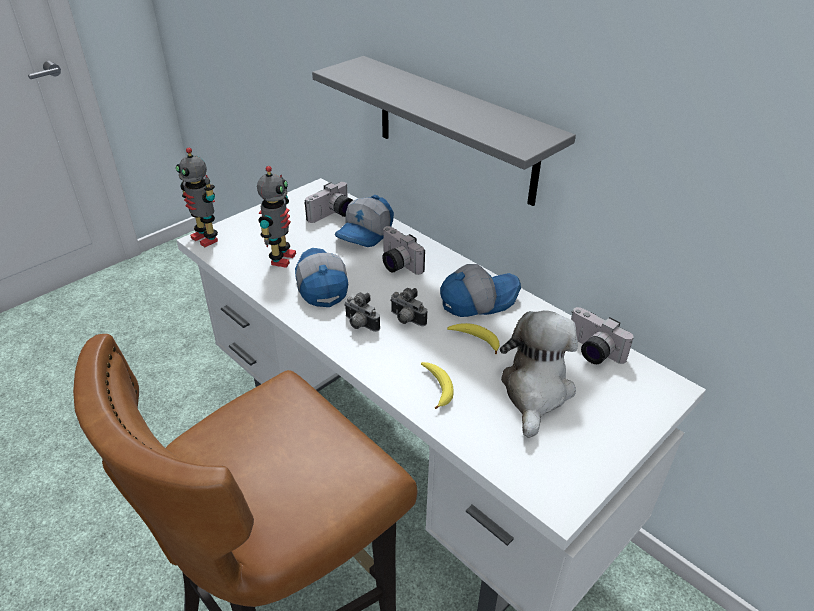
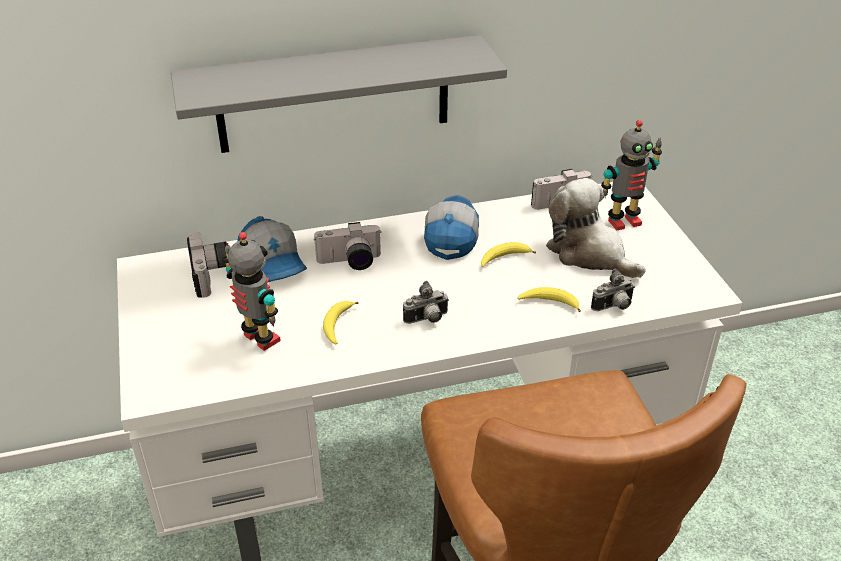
camera: 60 degrees left, 0 degrees up
(206, 238) = (150, 391): toy robot -> toy robot (623, 221)
(320, 285) = (337, 325): cap -> banana
(406, 320) = (444, 288): camera -> camera (614, 307)

